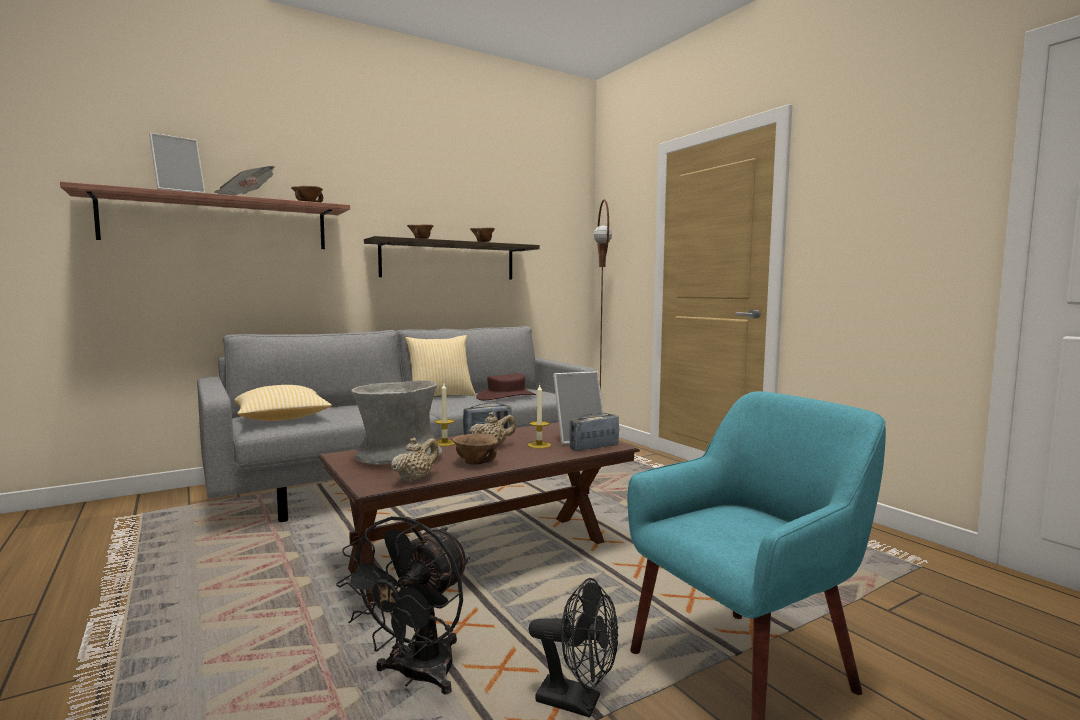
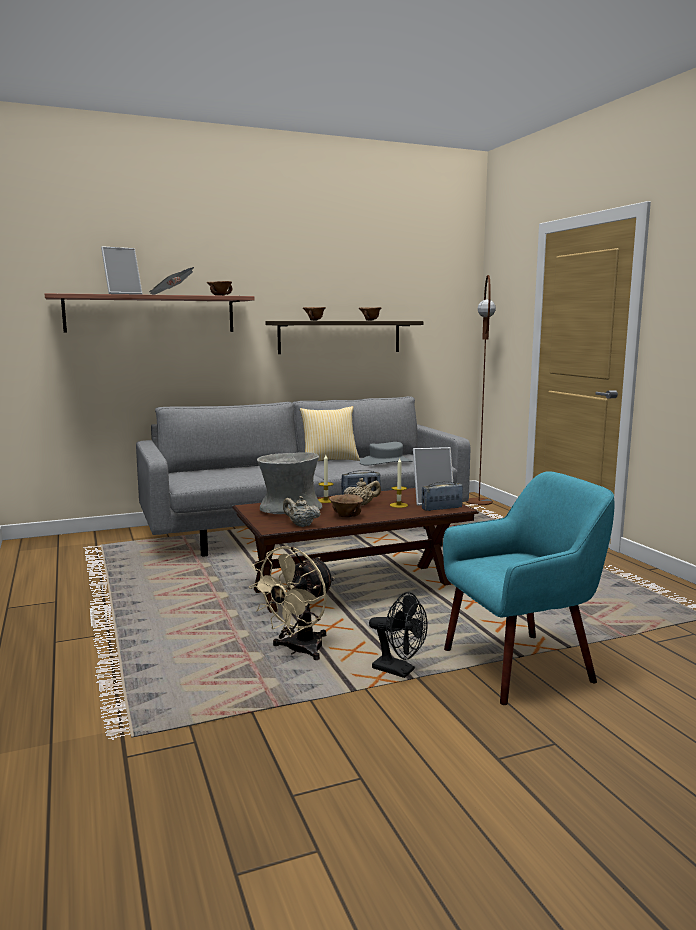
camera: 10 degrees right, 5 degrees up
(281, 419) = (202, 477): pillow -> none
(415, 479) = (301, 525): beige teapot -> beige teapot turned 105 degrees counterclockwise
(416, 677) = (298, 651): black fan -> beige fan
(506, 397) = (386, 462): brown hat -> grey hat

